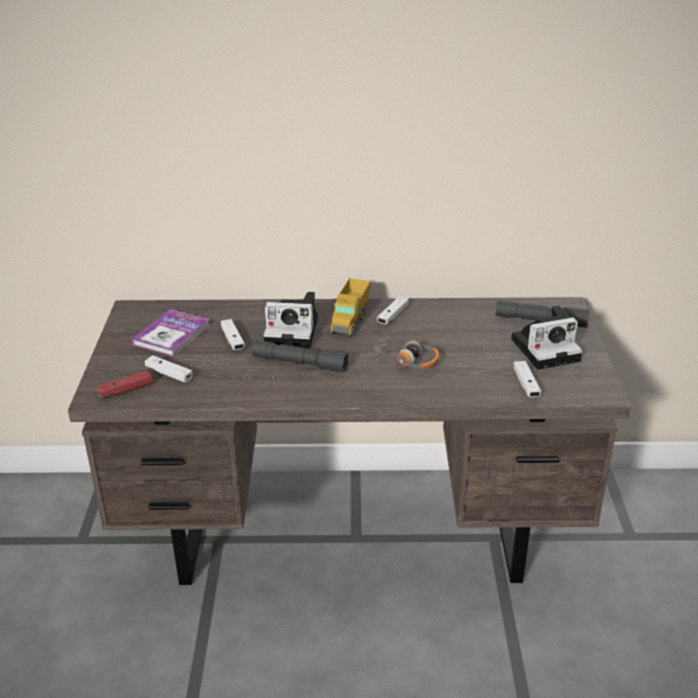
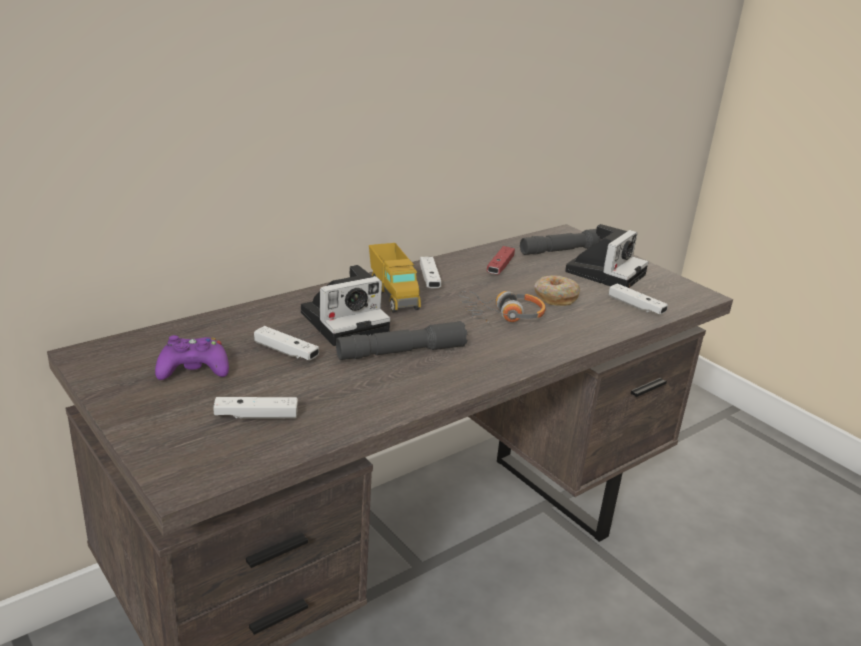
camera: 40 degrees left, 5 degrees down
(125, 390) = (220, 457): red game controller -> red game controller (500, 267)
(171, 334) = (193, 369): book -> purple game controller
(469, 357) = (555, 297): none -> donut

